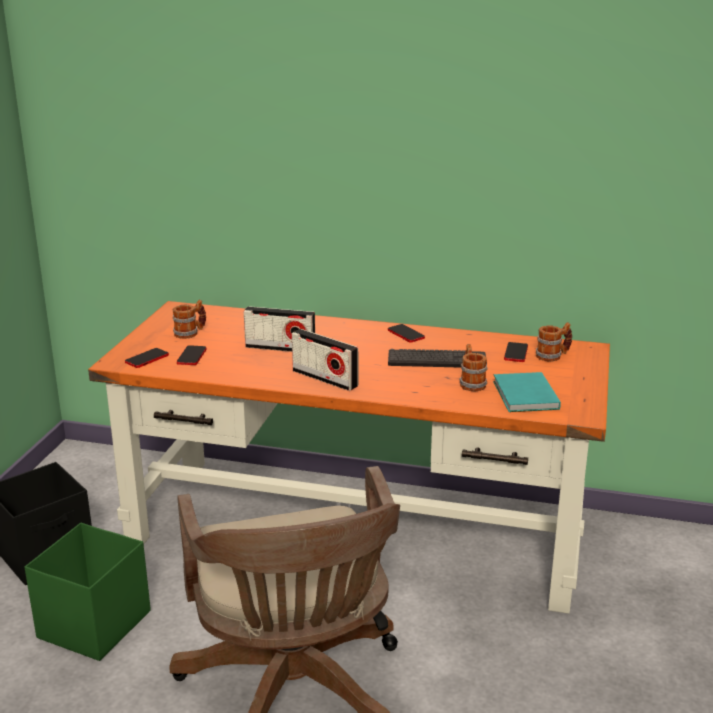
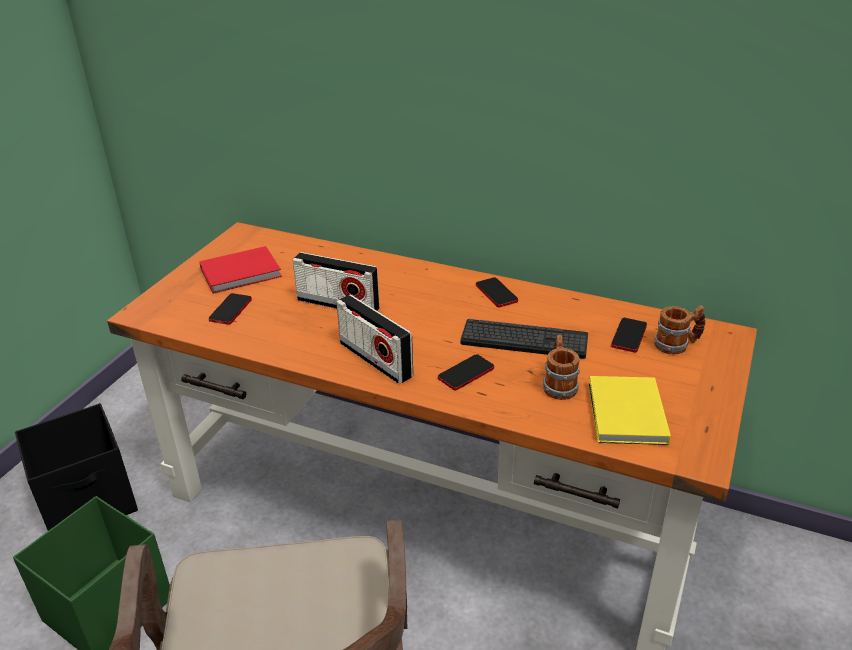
camera: 10 degrees right, 10 degrees up
(147, 359) = (178, 310): phone -> phone (466, 373)
(190, 333) = (243, 273): mug -> red book
(524, 396) = (625, 415): turquoise book -> yellow book

